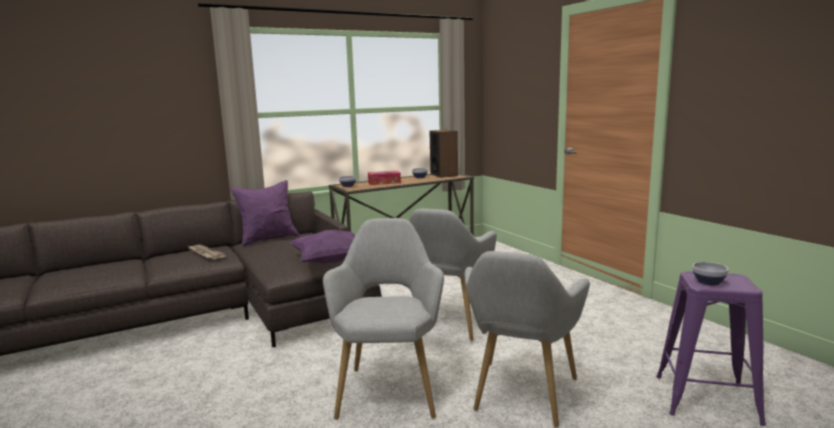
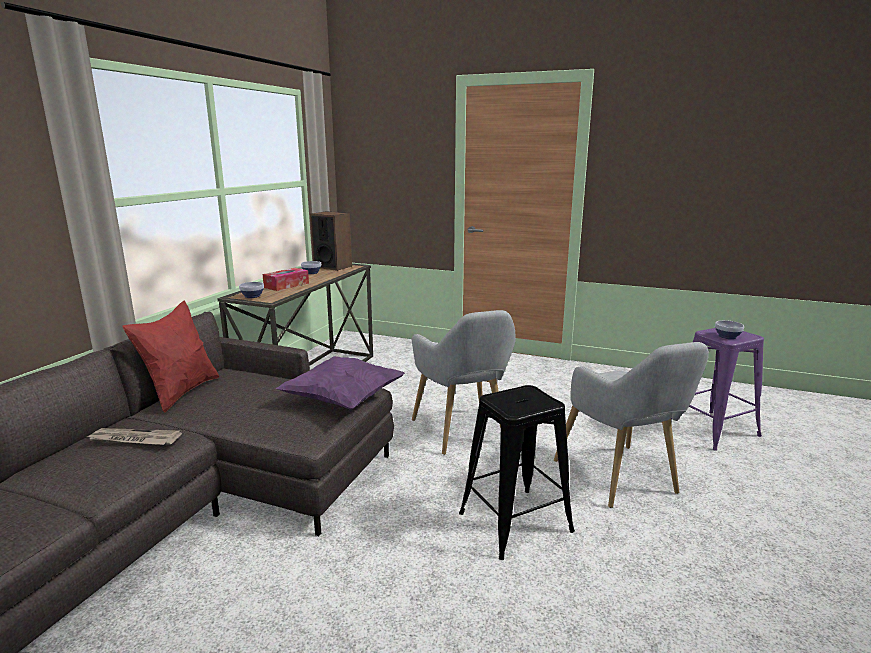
camera: 40 degrees left, 5 degrees up
(268, 239) = (181, 392): purple pillow -> red pillow
(389, 388) = (515, 522): grey armchair -> black stool

